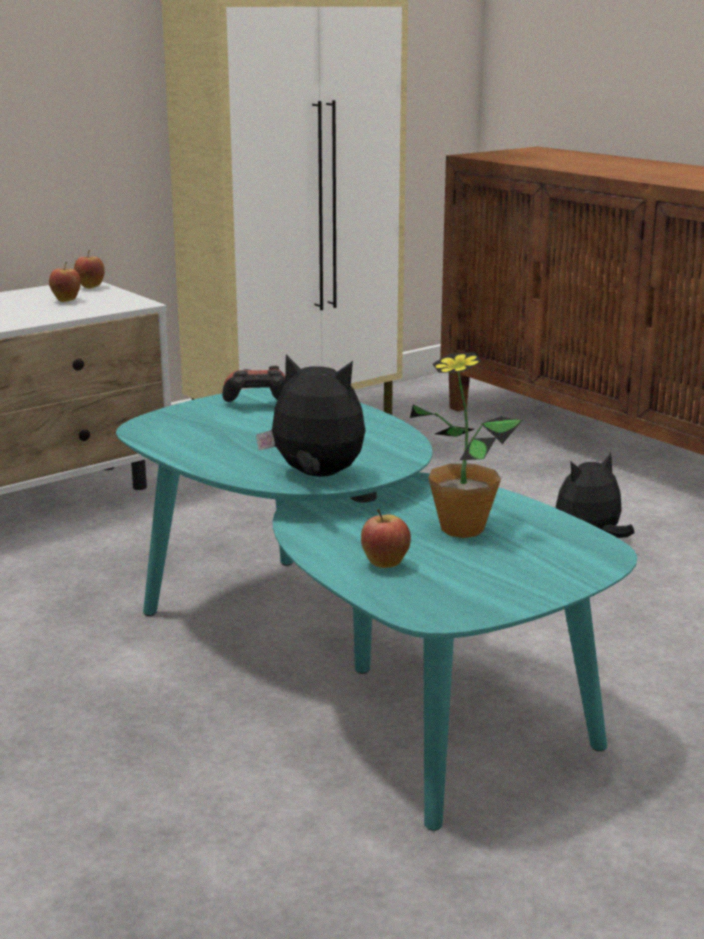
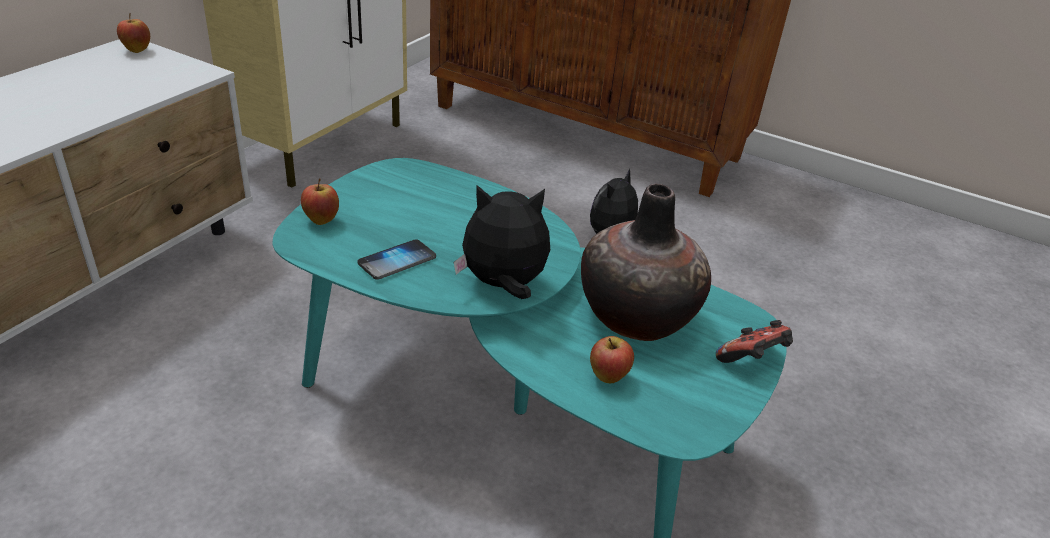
camera: 25 degrees left, 15 degrees up
(66, 301) = (125, 74): apple -> apple (321, 220)
(224, 450) = (397, 261): none -> phone
(256, 405) = (385, 191): game controller -> game controller (752, 360)
(462, 529) = (636, 316): potted plant -> vase

